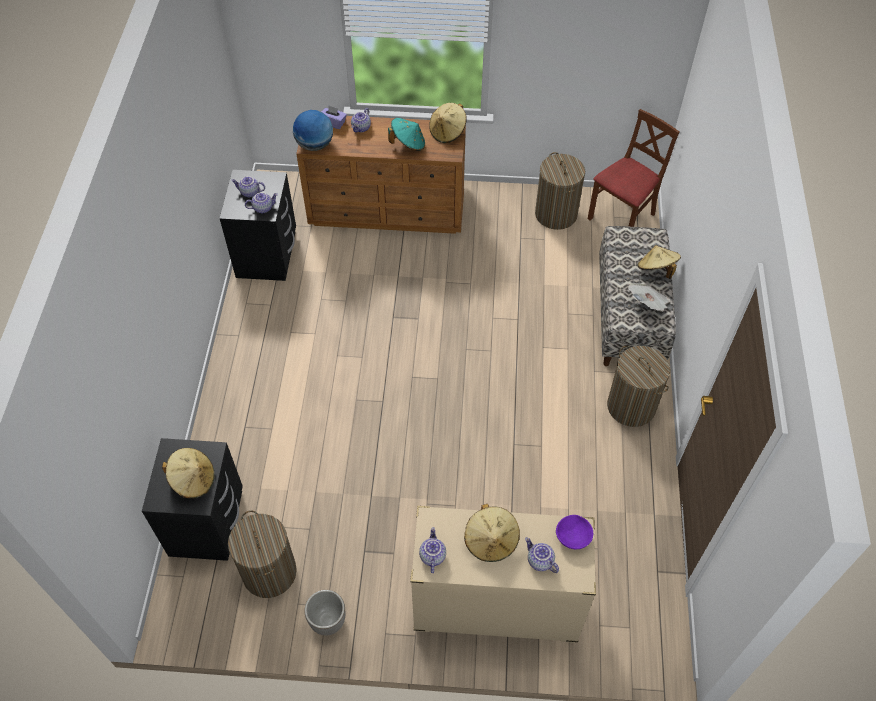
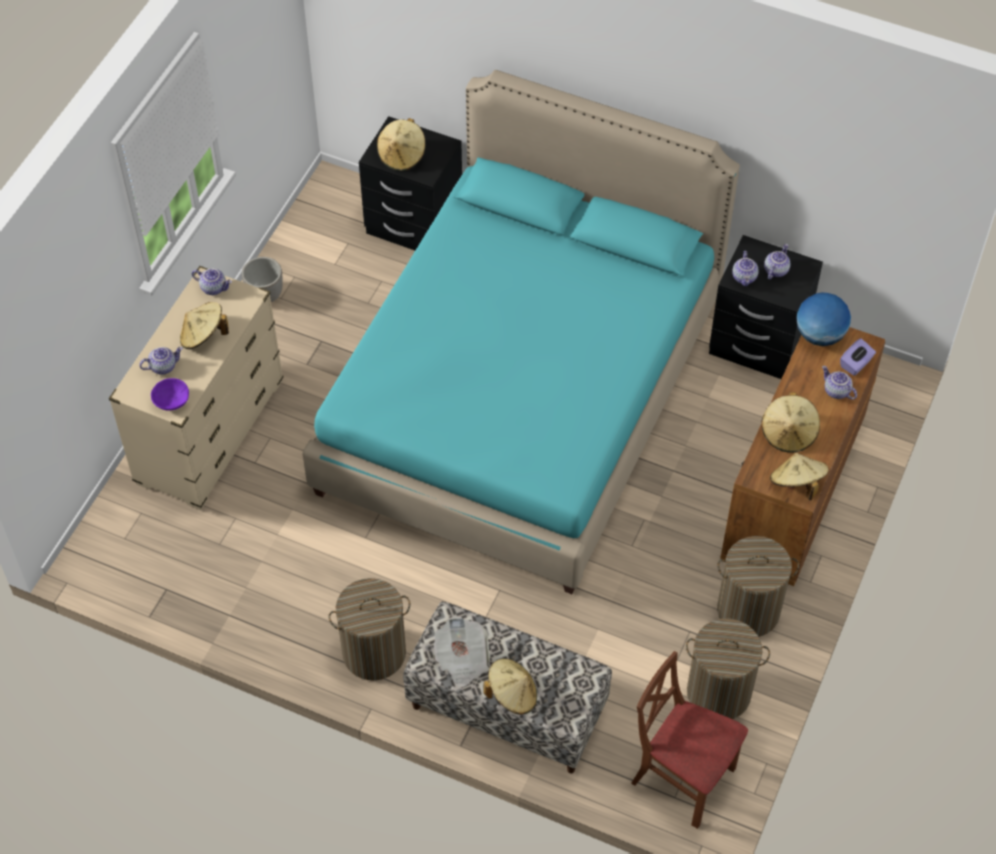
camera: 110 degrees right, 0 degrees up
(269, 572) = (338, 262): laundry basket -> laundry basket (748, 610)
(368, 385) = (521, 396): none -> turquoise bed
(408, 144) = (788, 433): turquoise hat -> beige hat
(622, 217) = (682, 777): brown chair -> brown chair turned 150 degrees clockwise

